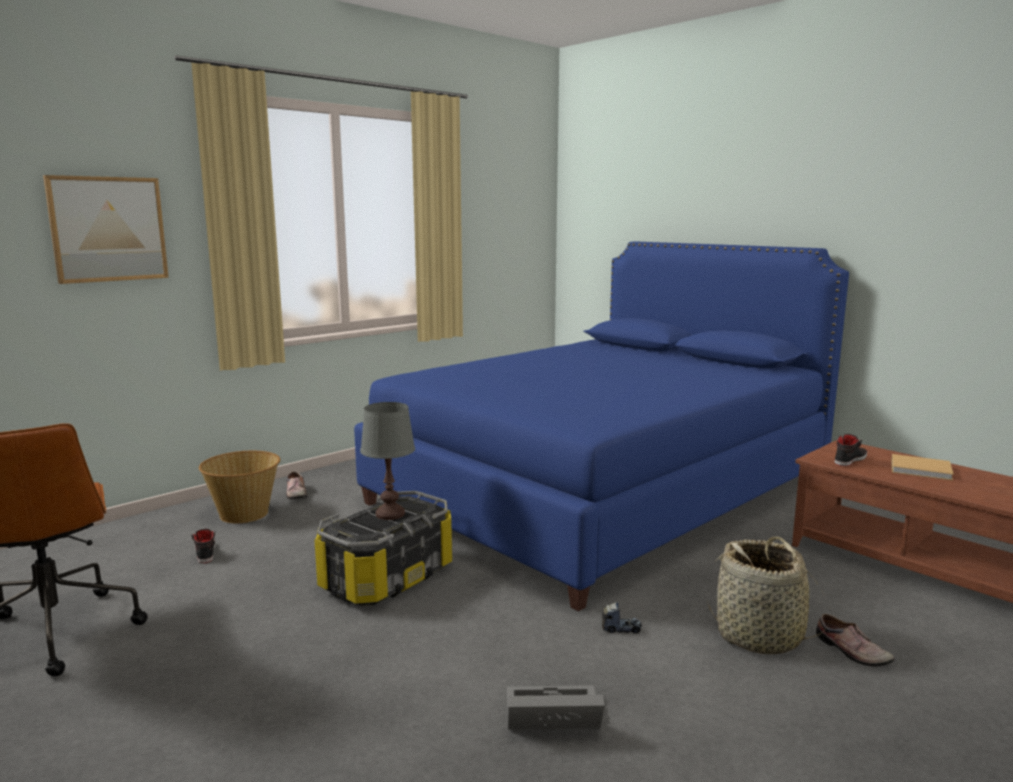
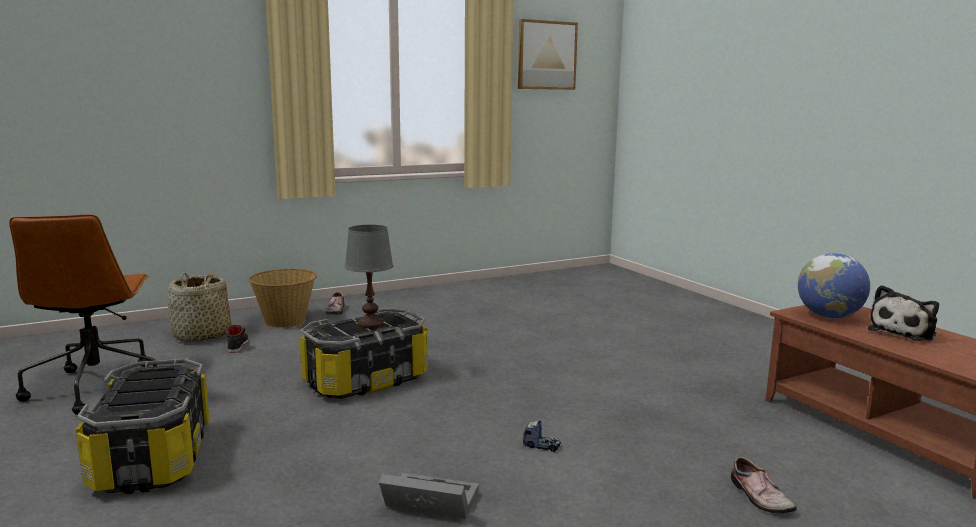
camera: 15 degrees right, 0 degrees up
(108, 229) = (190, 75): picture -> picture (546, 55)
(192, 719) = (152, 458): none -> storage box
(602, 491) = (605, 335): blue bed -> none
(760, 636) = (673, 470): basket -> basket (202, 336)
(850, 460) = (829, 316): black shoe -> globe
(923, 470) = (904, 332): beige book -> plush toy

